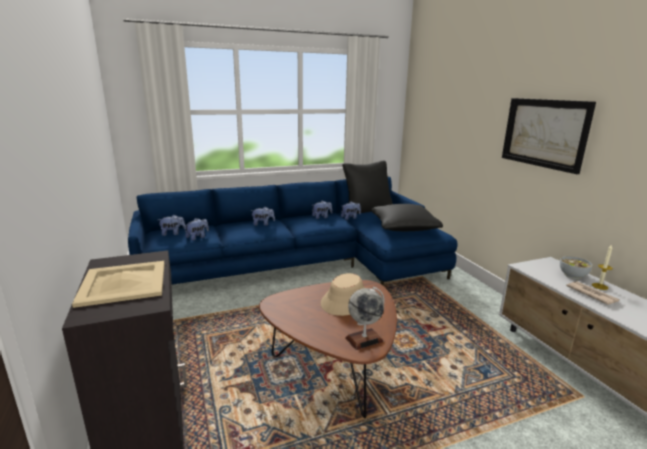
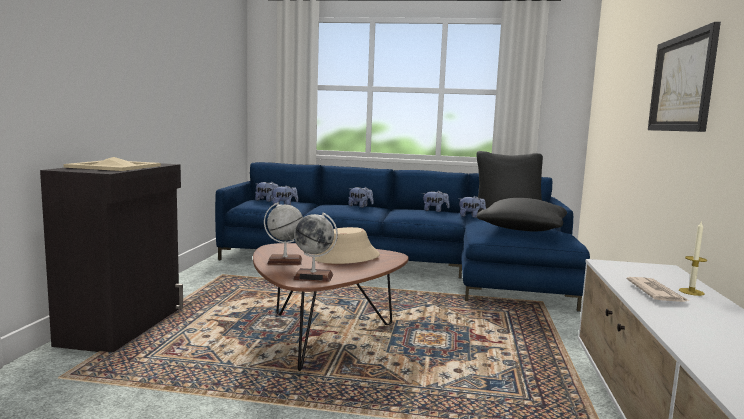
camera: 30 degrees right, 10 degrees down
(312, 324) = (284, 261): none -> globe
(573, 275) = (668, 279): bowl -> none

